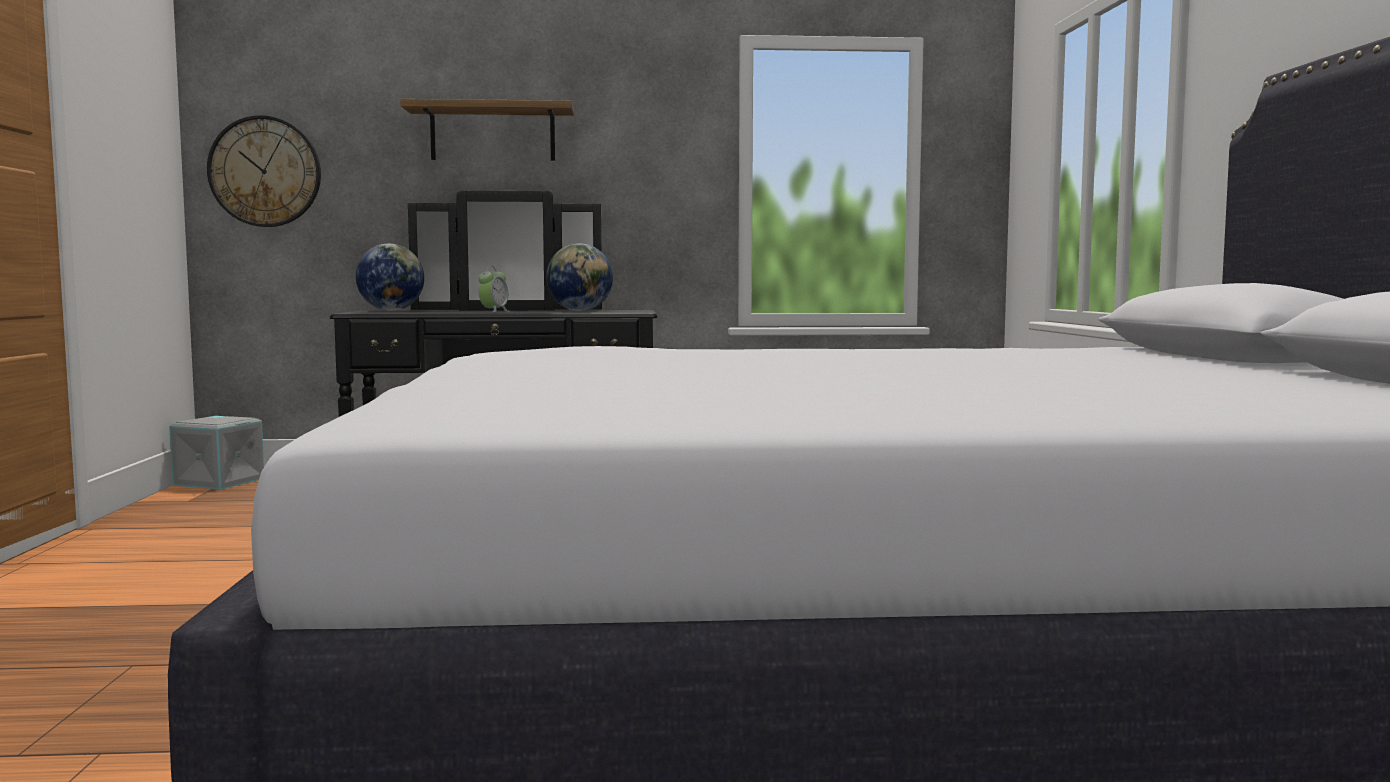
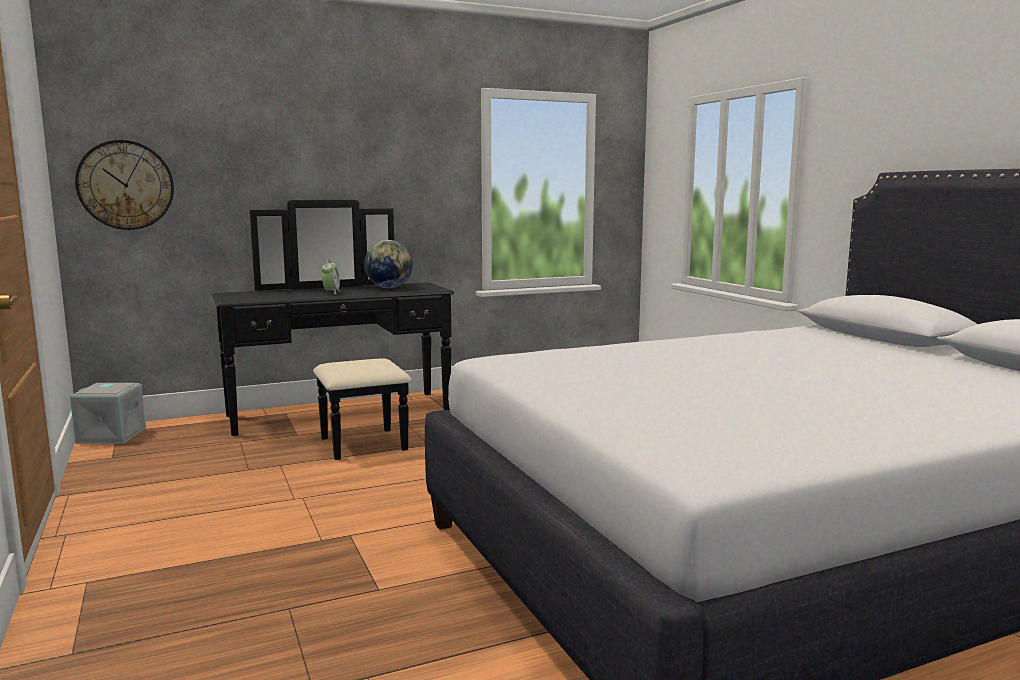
camera: 20 degrees left, 5 degrees up
(391, 310) = (245, 293): globe -> none
(493, 133) = (309, 155): shelf -> none

